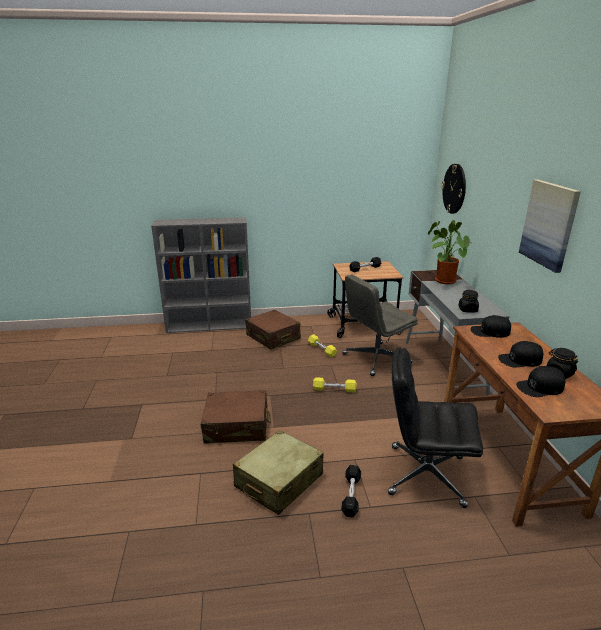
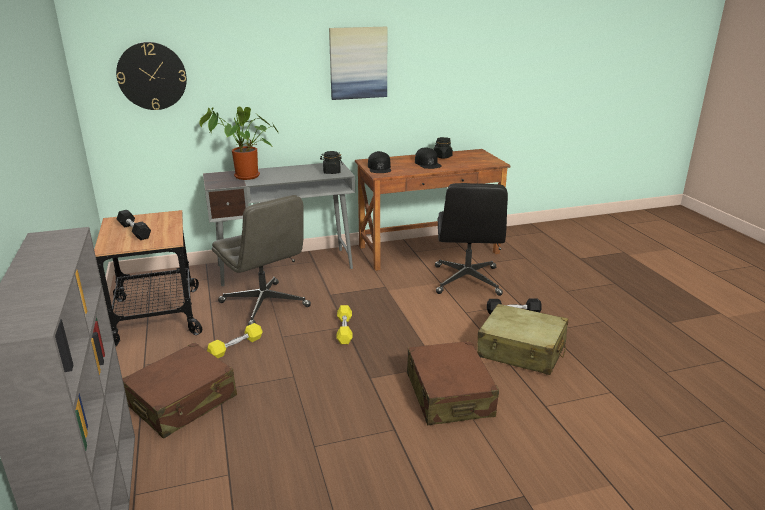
camera: 100 degrees left, 0 degrees up
(540, 387) = (466, 162): black cap -> none

